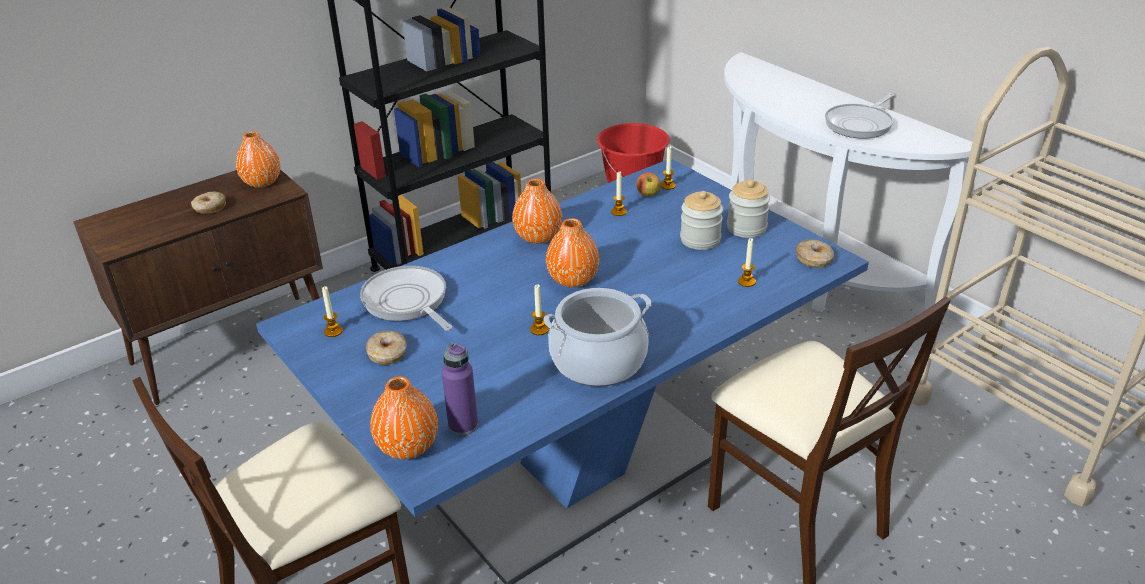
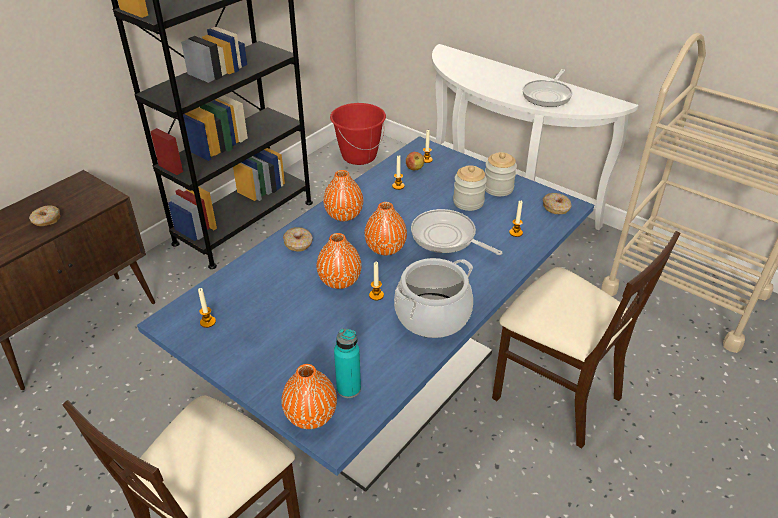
camera: 15 degrees left, 5 degrees up
(262, 182) = (85, 191): orange vase -> orange vase (339, 281)
(388, 354) = (262, 335): donut -> donut (298, 243)
(407, 302) = (260, 286): frying pan -> frying pan (446, 237)
(463, 425) = (348, 389): purple bottle -> turquoise bottle

